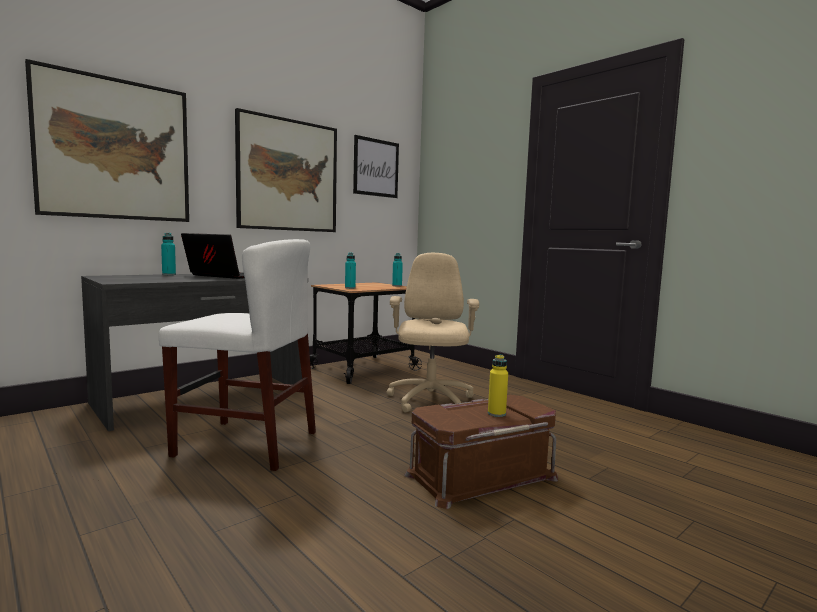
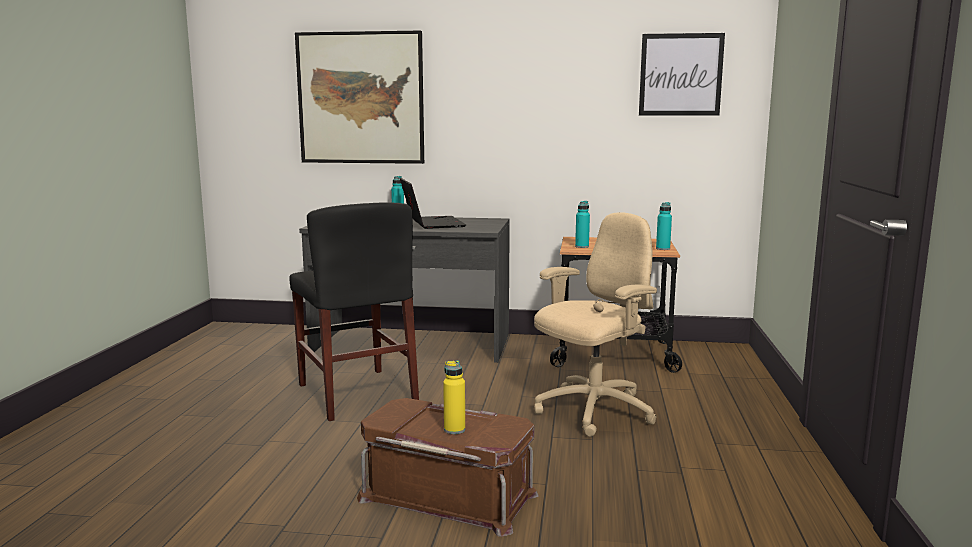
camera: 50 degrees right, 5 degrees up
(246, 444) = (356, 393): white chair -> black chair
(288, 175) = (540, 102): picture -> none

